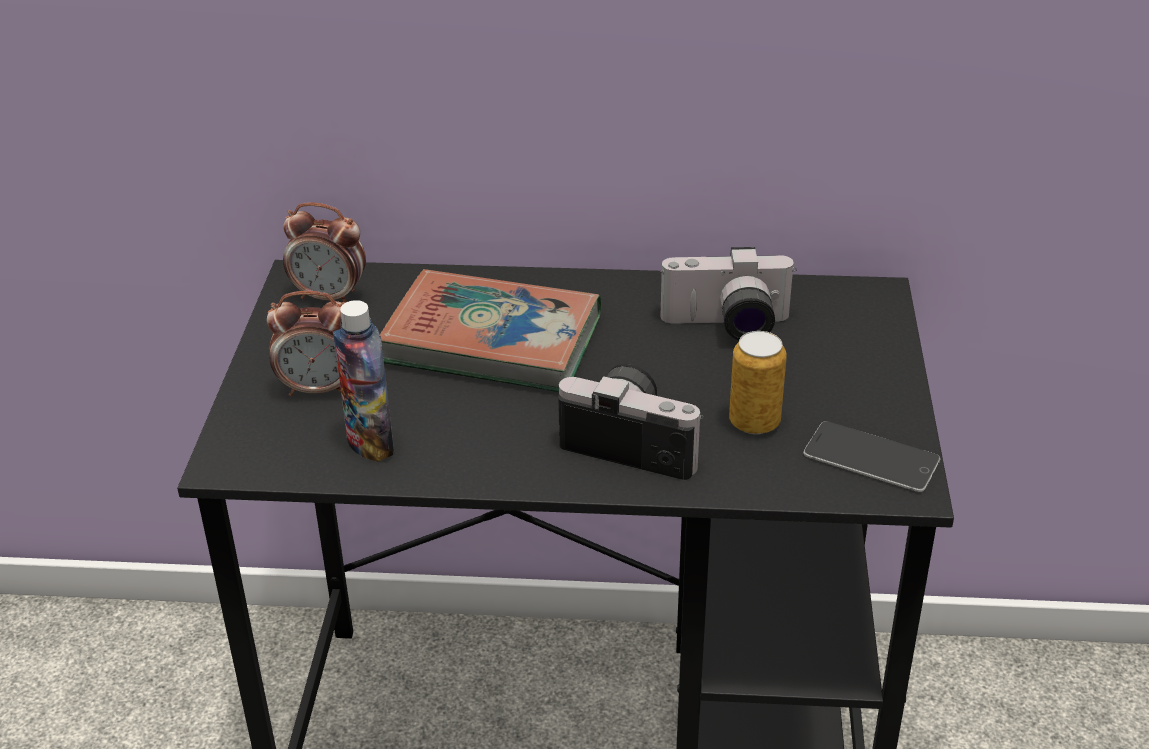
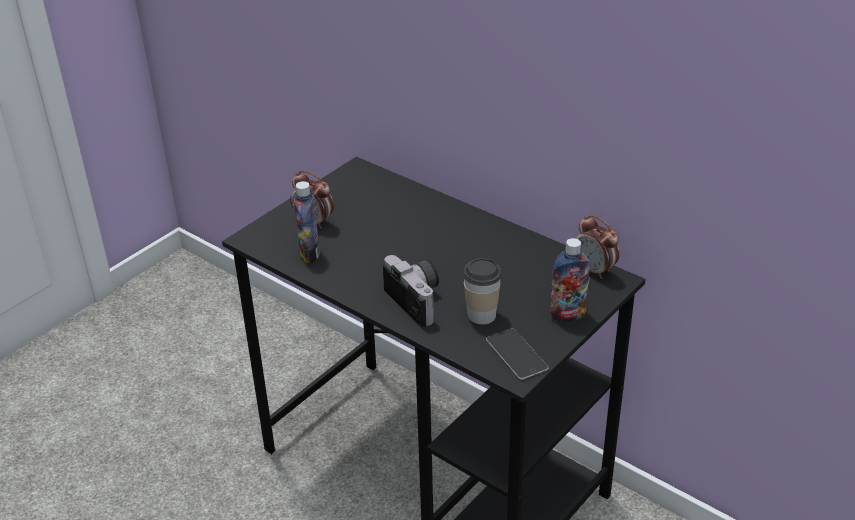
camera: 35 degrees right, 0 degrees up
(330, 296) = (360, 182): alarm clock -> alarm clock (594, 270)
(493, 341) = (407, 230): book -> none
(726, 327) = (521, 266): camera -> none
(754, 422) = (481, 315): can -> cup
(871, 369) = (568, 315): none -> bottle

